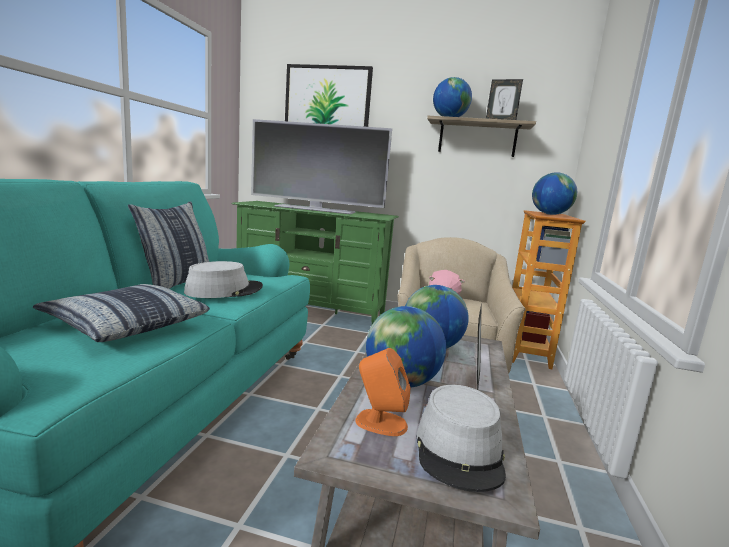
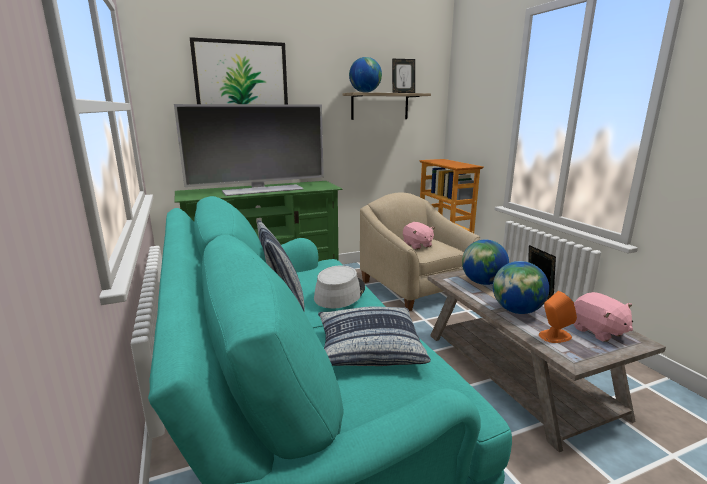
camera: 35 degrees left, 5 degrees up
(460, 450) = (597, 331): grey hat -> pink plush toy
(550, 214) = (449, 163): globe -> none

